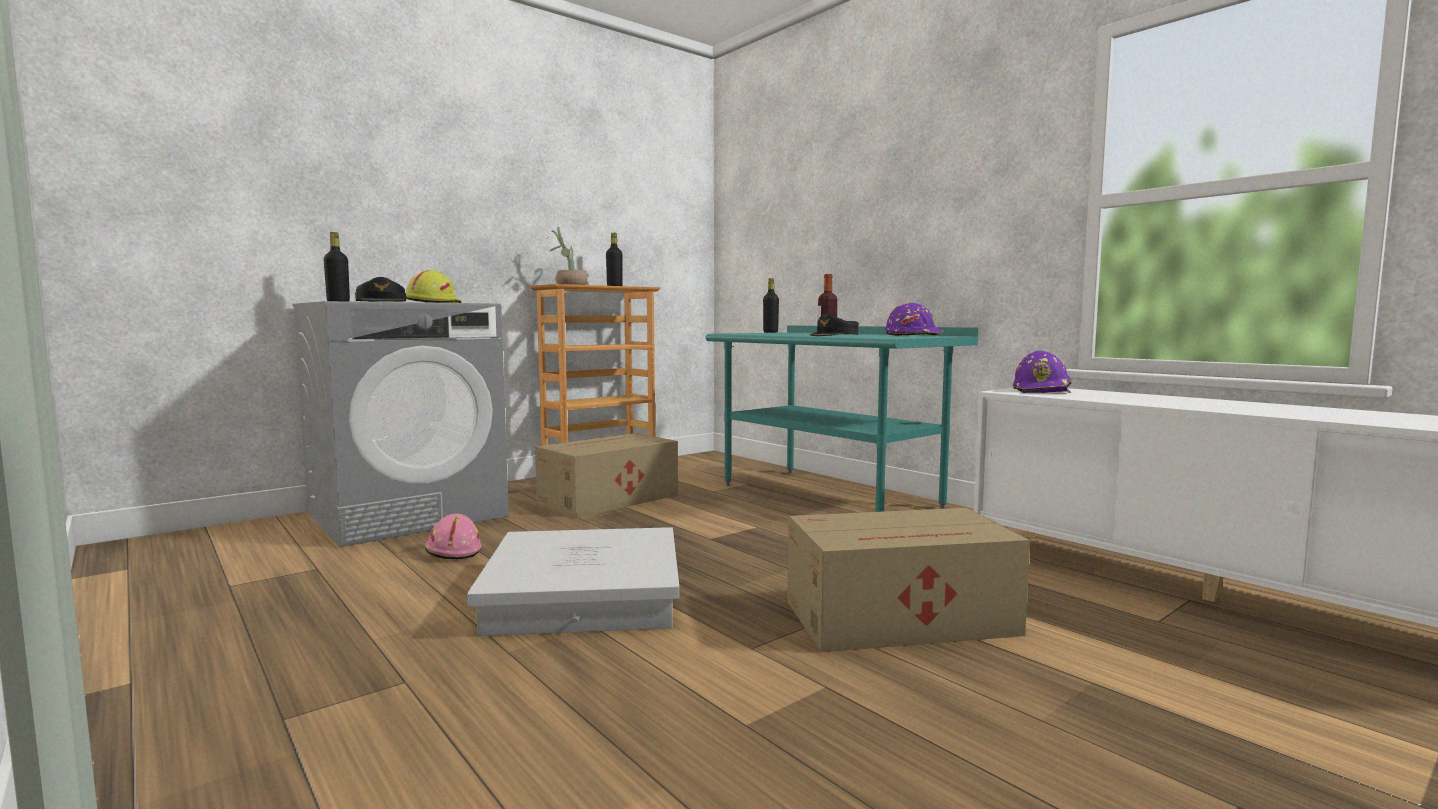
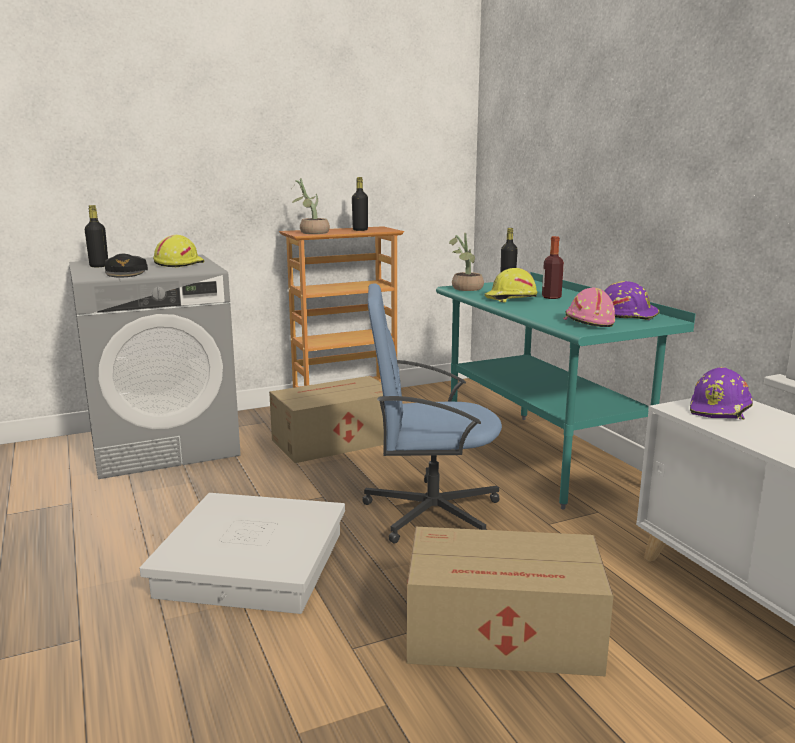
camera: 15 degrees right, 10 degrees up
(453, 551) = (177, 495): pink hard hat -> pink hard hat (587, 322)
(737, 333) = (465, 289): none -> potted plant
(751, 540) = (429, 512): none -> blue office chair
(791, 334) = (510, 298): none -> yellow hard hat
(835, 335) = (543, 311): black cap -> none

